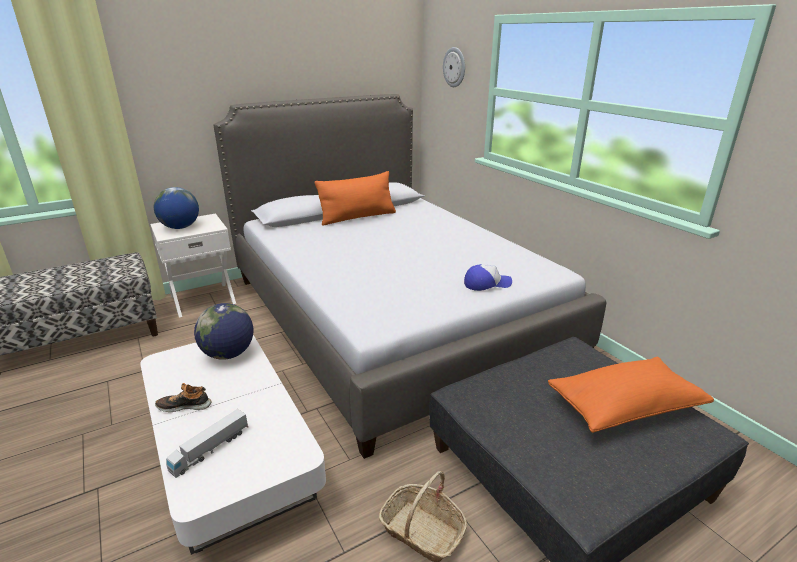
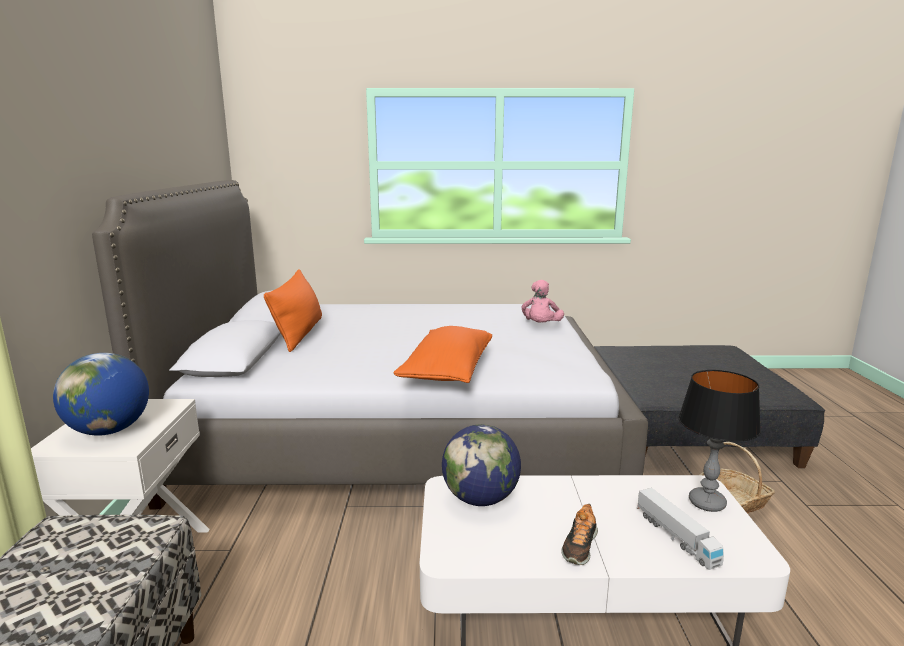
camera: 60 degrees left, 10 degrees down
(271, 461) = (707, 503): none -> table lamp
(454, 67) = (302, 144): wall clock -> none
(486, 284) = (541, 326): cap -> pink plush toy
(624, 407) = (691, 358): orange pillow -> orange pillow (447, 371)

